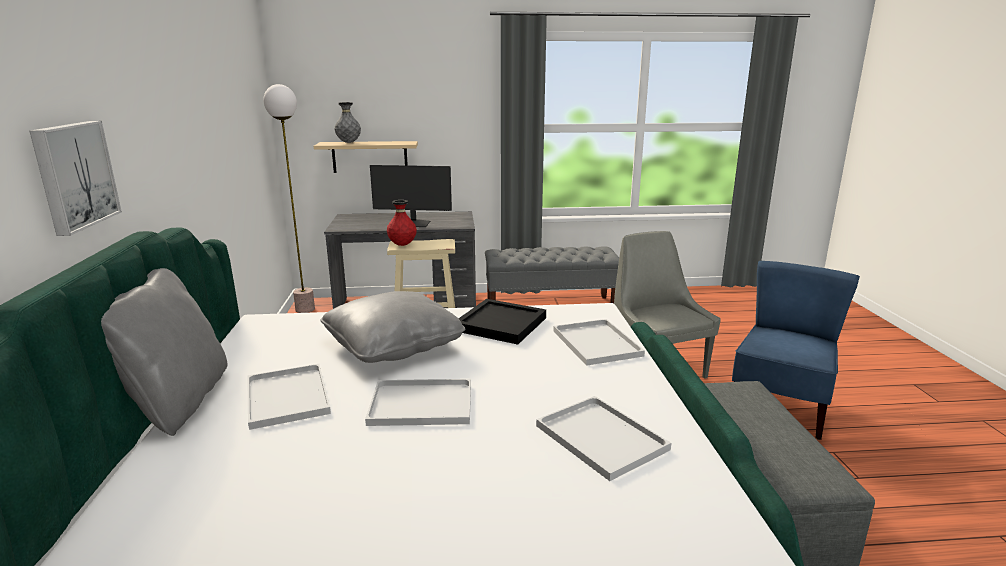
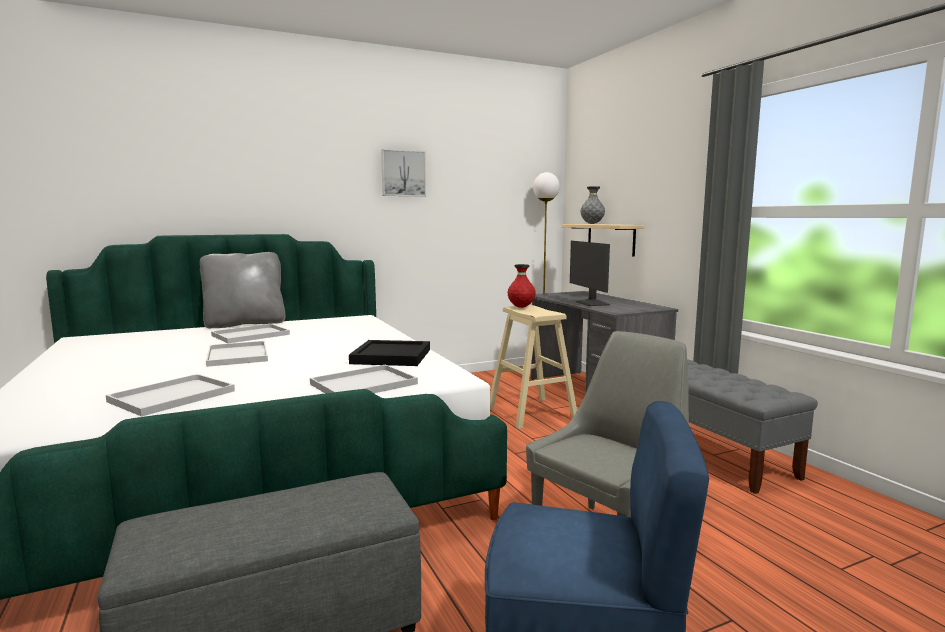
camera: 70 degrees right, 10 degrees down
(73, 175) = (250, 196): picture -> picture (403, 173)
(393, 346) = (332, 340): grey pillow -> none

